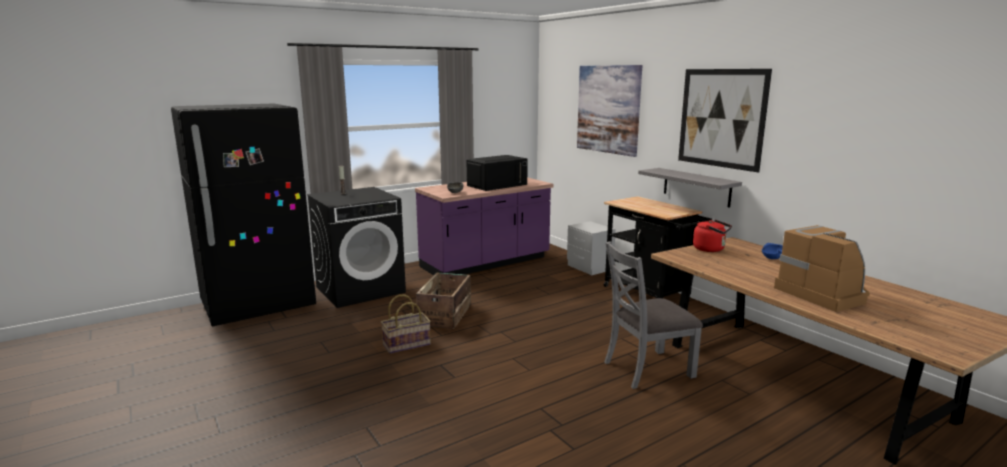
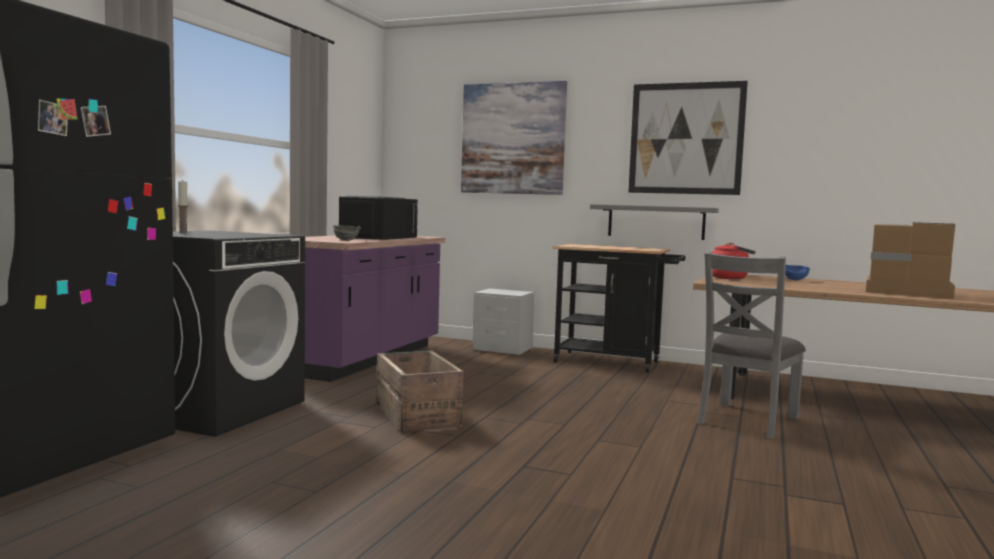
camera: 35 degrees left, 10 degrees down
(406, 344) = (427, 455): basket -> none

